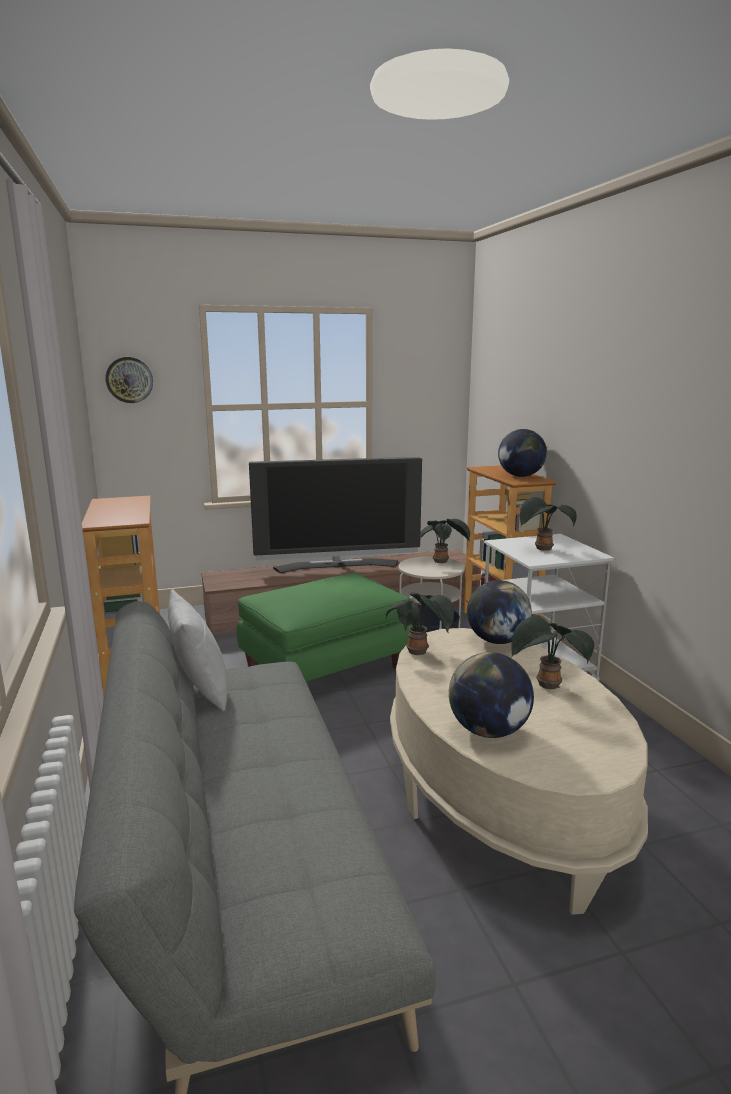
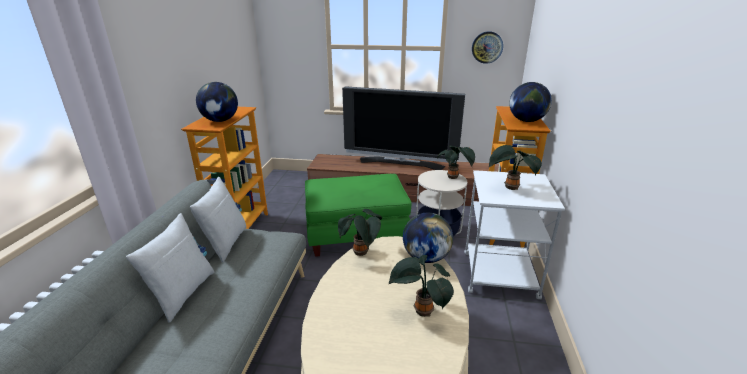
camera: 25 degrees right, 10 degrees up
(129, 380) = (280, 25): wall clock -> wall clock (487, 47)
(210, 757) = (183, 294): none -> grey pillow
(488, 731) = (337, 339): globe -> globe (220, 121)

